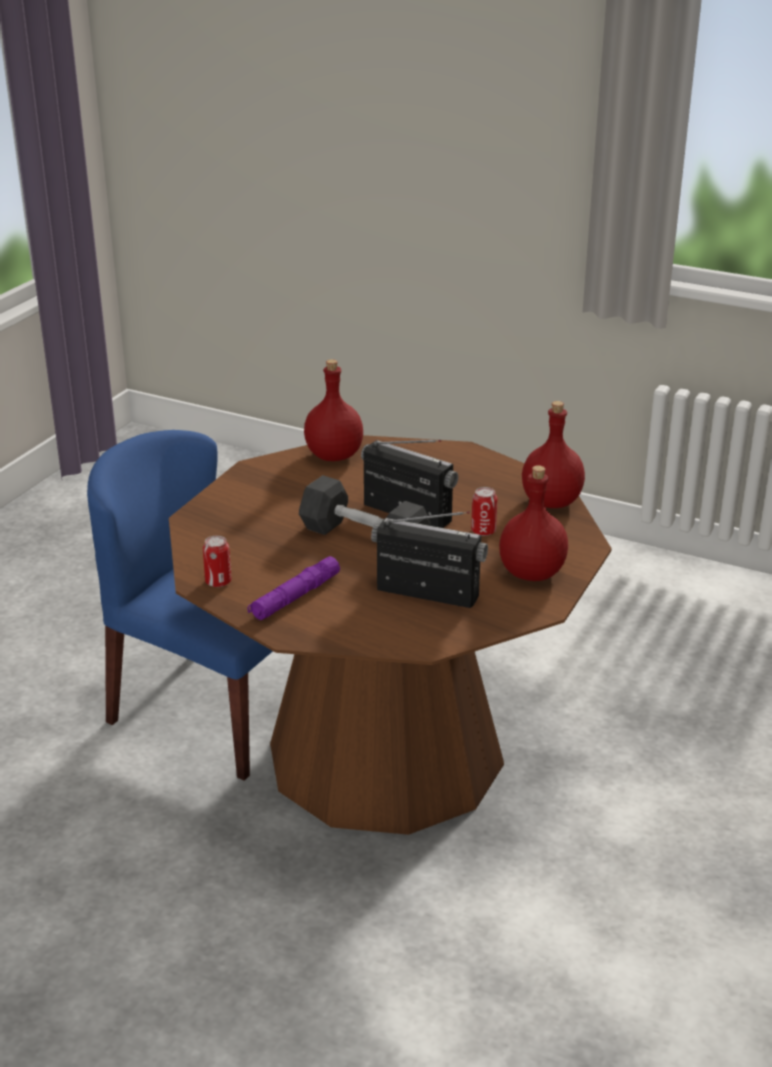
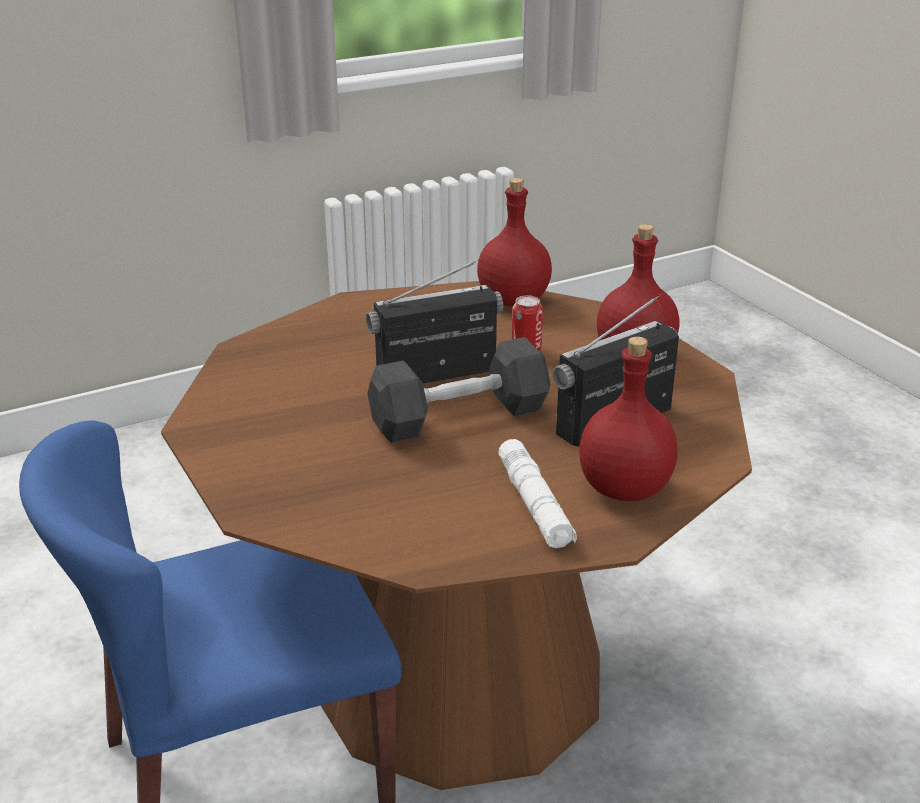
camera: 55 degrees left, 0 degrees up
(218, 582) = (436, 547): can -> none
(295, 597) = (534, 504): purple flashlight -> white flashlight
(333, 456) = (249, 370): red bottle -> red bottle (623, 489)

